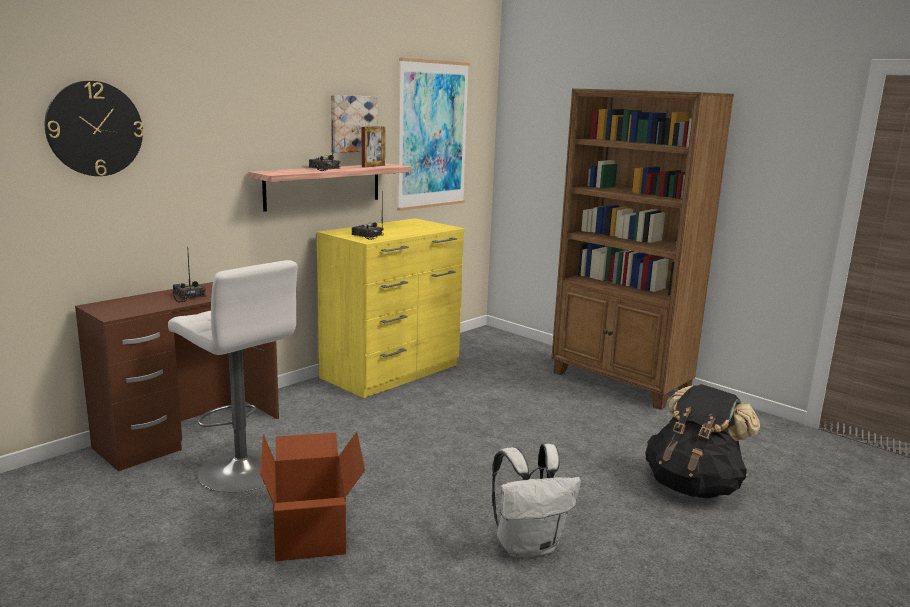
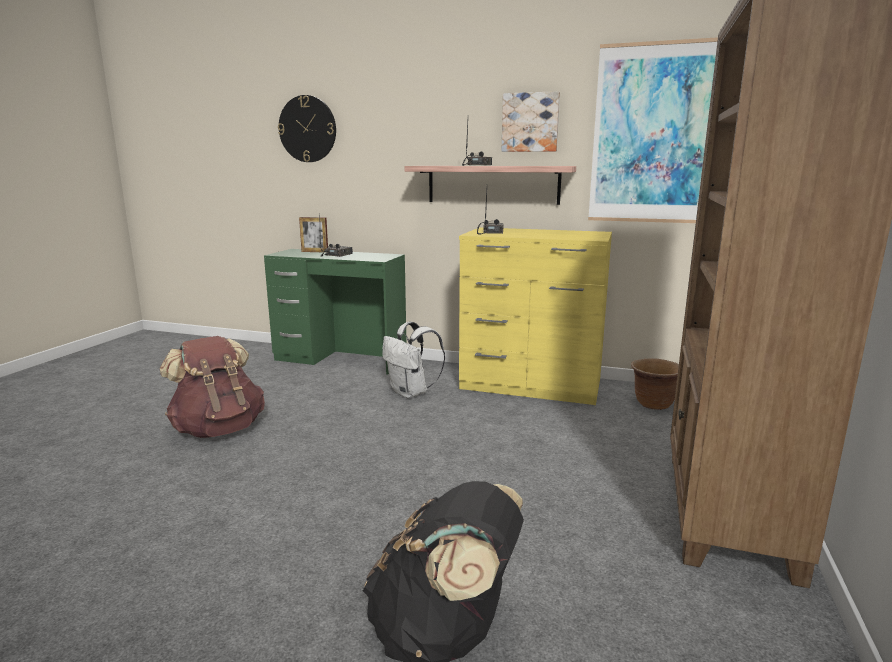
camera: 65 degrees right, 0 degrees up
(190, 432) = (340, 359): brown desk -> green desk
(241, 471) = (295, 387): white stool -> none
(311, 533) = (219, 429): cardboard box -> brown backpack
(373, 166) = (536, 165): picture frame -> picture frame (314, 251)
(475, 350) = (653, 404): none -> brown planter
(528, 546) = (229, 524): white backpack -> white backpack (411, 393)

